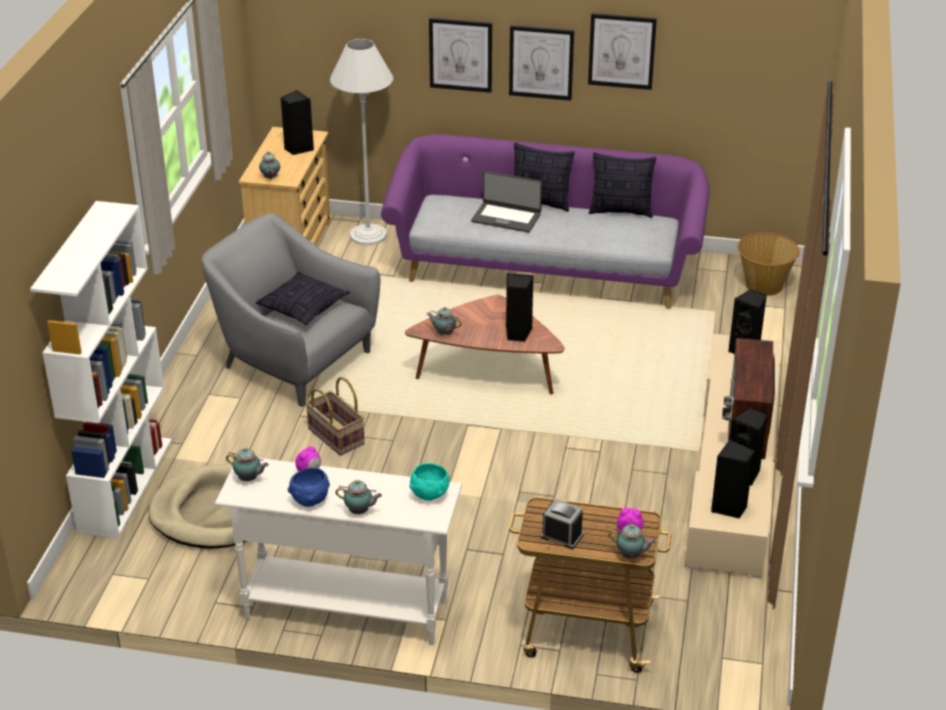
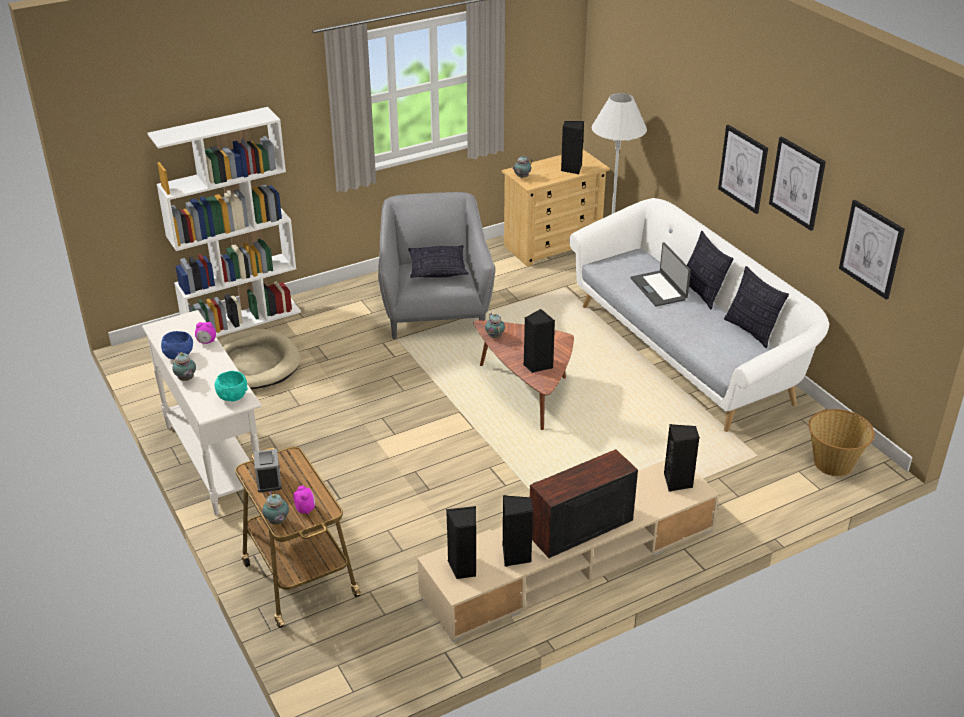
camera: 50 degrees right, 0 degrees up
(249, 479) = (177, 325): teapot -> none
(335, 436) = (378, 366): basket -> none
(460, 54) = (695, 138): picture -> picture (871, 249)
(545, 268) = (687, 352): purple sofa -> white sofa

